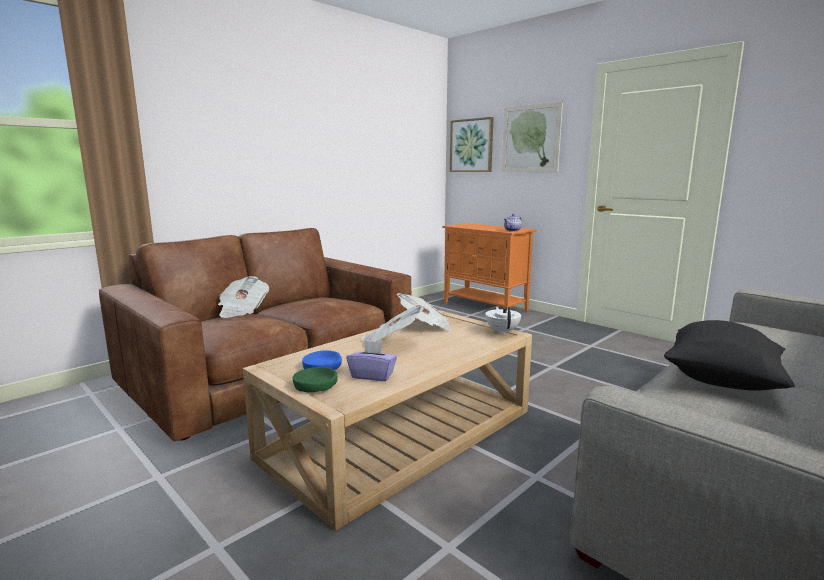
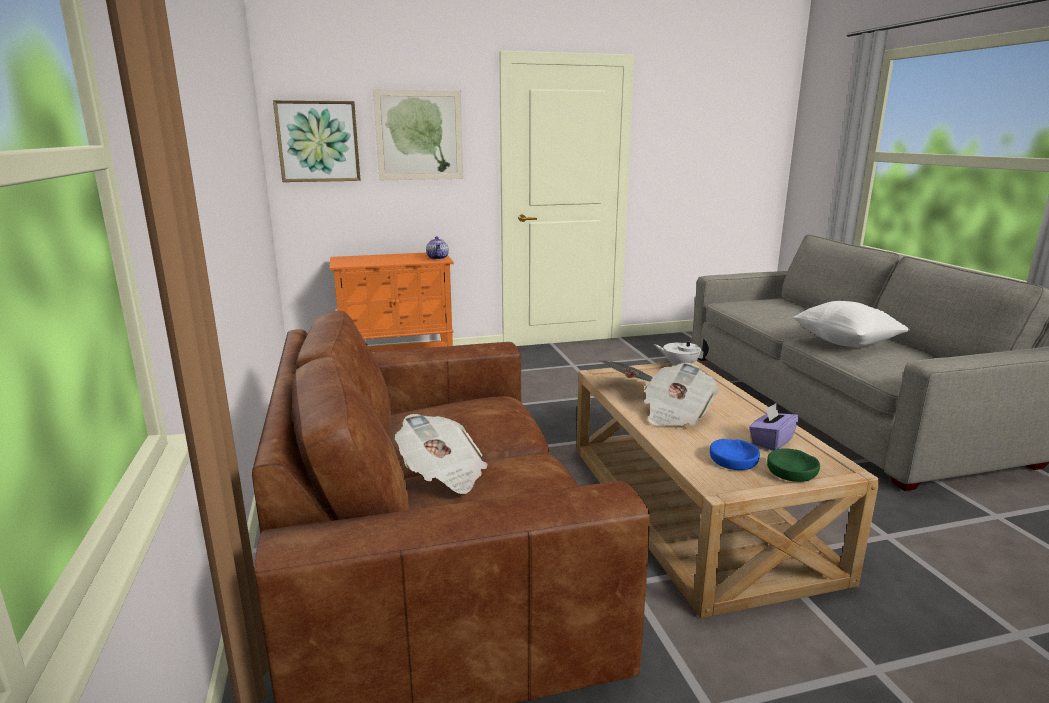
camera: 60 degrees left, 5 degrees up
(722, 381) = (845, 343): black pillow -> white pillow

